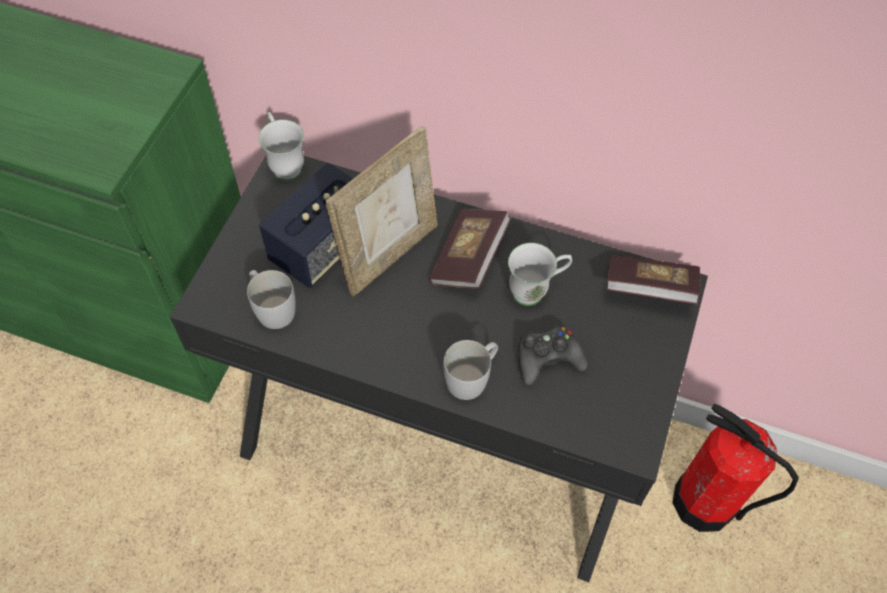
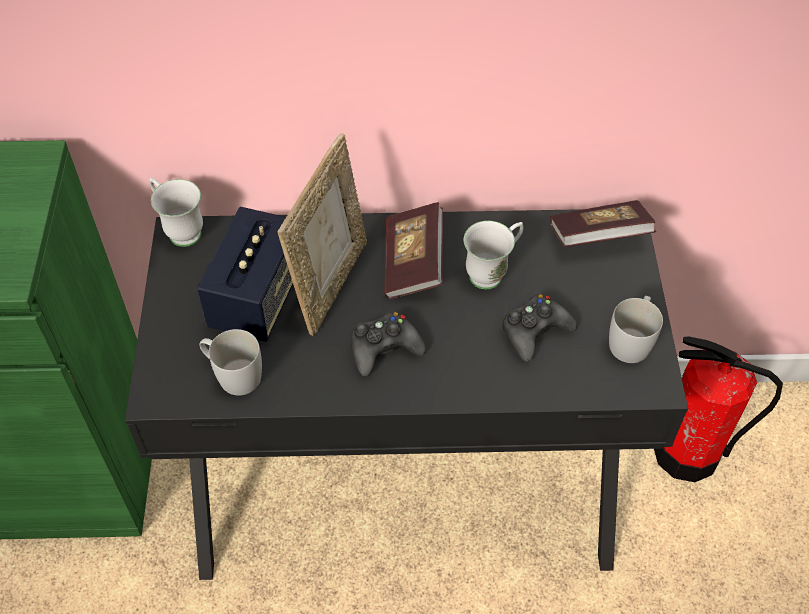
camera: 20 degrees left, 5 degrees down
(408, 328) = (384, 348): none -> black game controller
(472, 377) = (470, 373): white mug -> white mug (632, 340)

